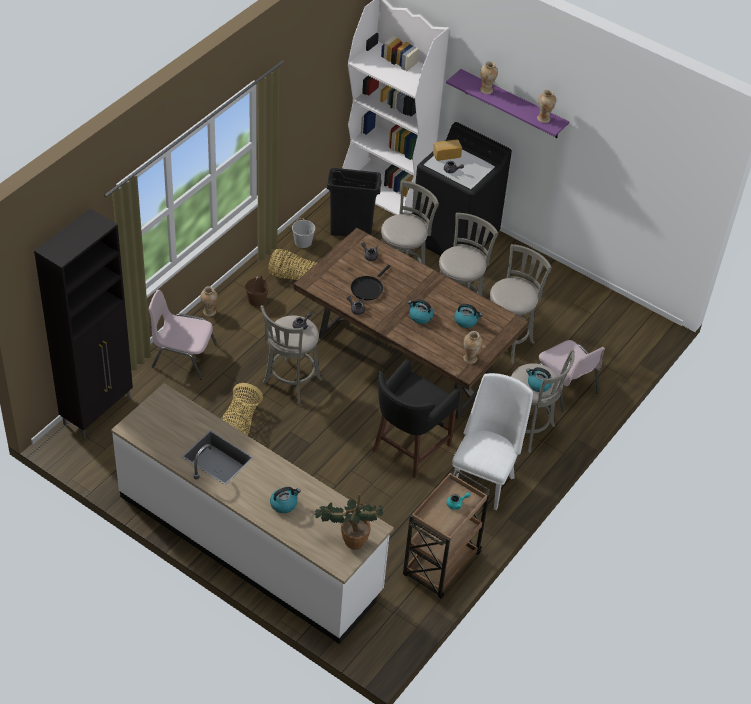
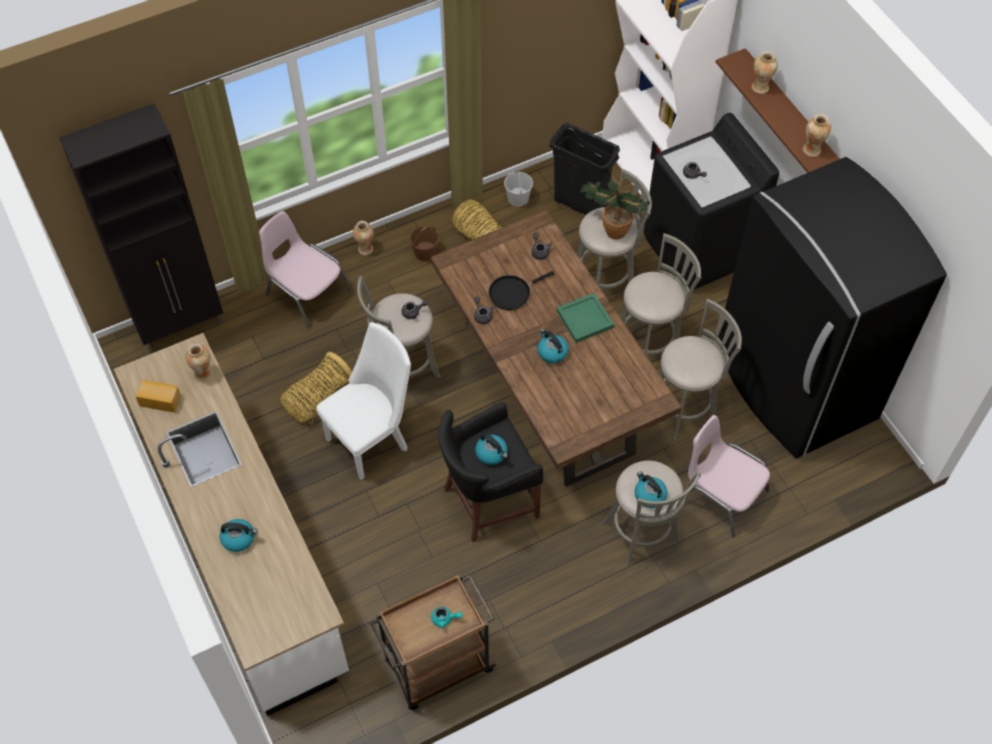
camera: 30 degrees right, 10 degrees up
(349, 539) = (283, 616): potted plant -> potted plant (612, 228)
(429, 288) = (585, 318): none -> green tray
(446, 154) = (699, 151): bread -> bread (161, 400)
(466, 320) = (604, 378): kettle -> kettle (492, 453)
(470, 358) = (579, 430): vase -> vase (203, 374)
(484, 479) = (552, 578): white chair -> white chair (372, 439)
(512, 104) = (790, 116): purple shelf -> brown shelf
(564, 386) = (721, 494): pink chair -> pink chair turned 135 degrees clockwise
(570, 302) = (793, 385): none -> black fridge

